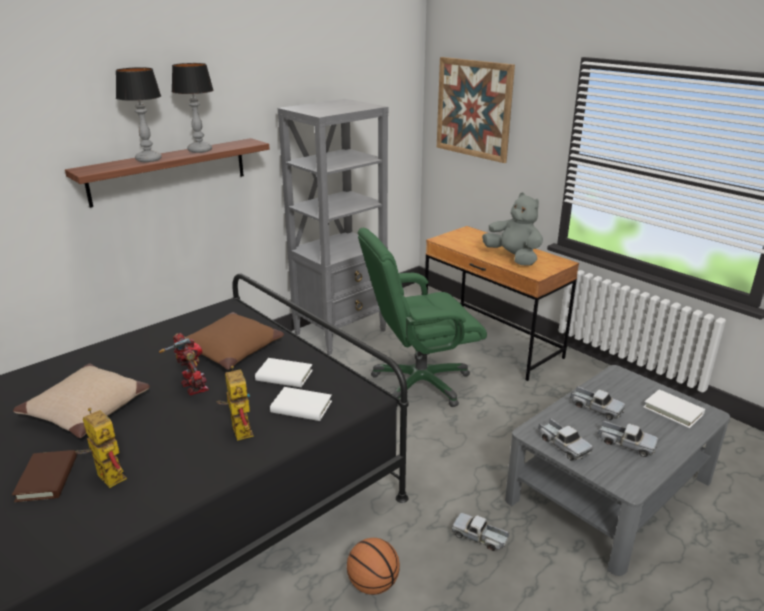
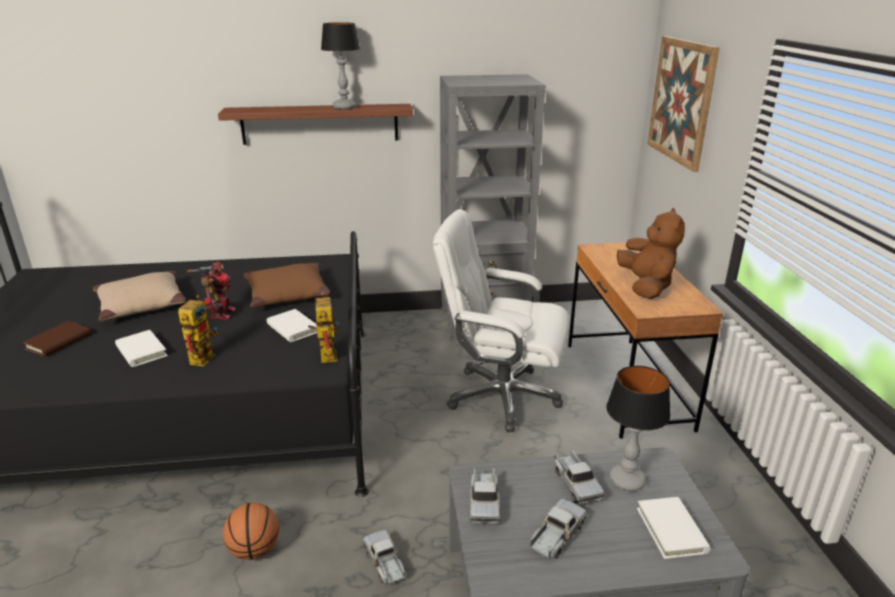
camera: 35 degrees right, 0 degrees up
(105, 475) = (87, 354): toy robot -> toy robot (325, 353)
(149, 159) = (292, 109): table lamp -> table lamp (627, 481)
(301, 407) = (267, 358): white book -> white book (141, 351)
(419, 383) = (501, 397): green office chair -> white office chair
(513, 258) = (646, 286): grey plush toy -> brown plush toy
(626, 444) = (556, 536): toy truck -> toy truck turned 120 degrees counterclockwise

